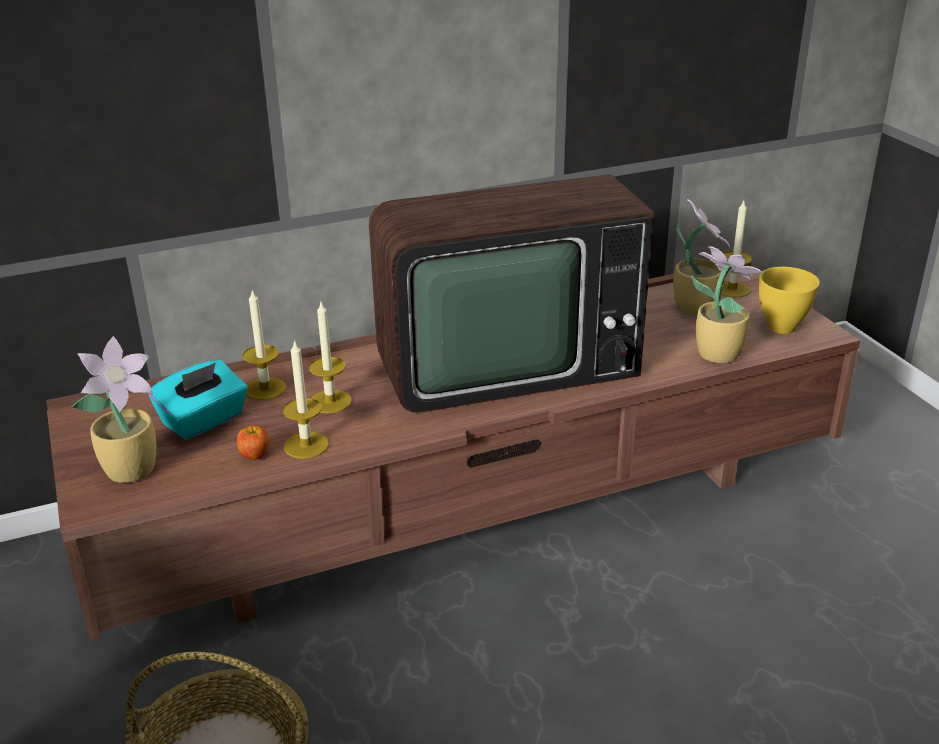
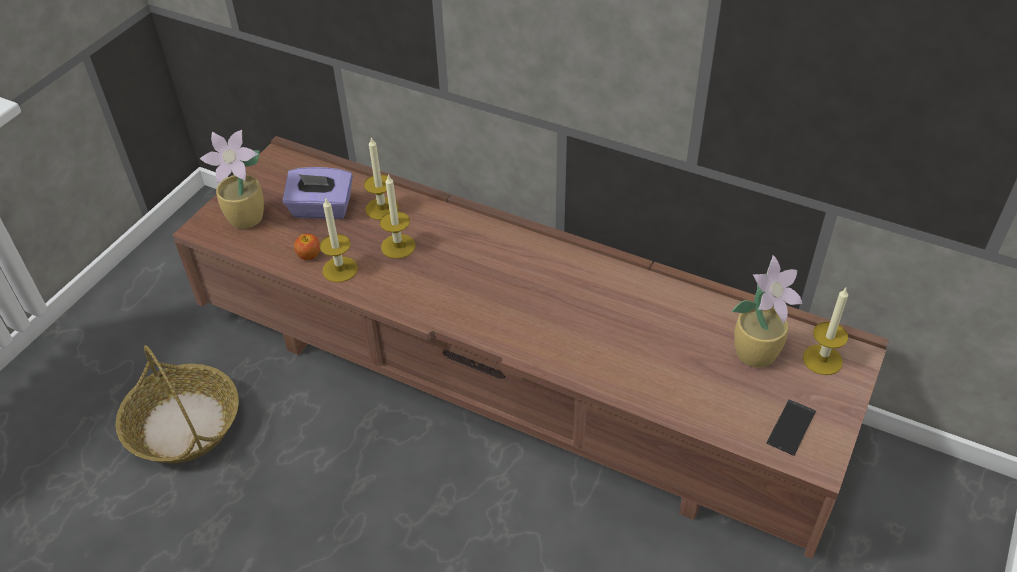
camera: 50 degrees right, 15 degrees up
(204, 421) = (321, 209): turquoise tissue box -> purple tissue box
(500, 362) = (537, 293): television -> none
(716, 353) = (694, 407): potted plant -> none
(781, 328) = (791, 427): yellow bowl -> phone

